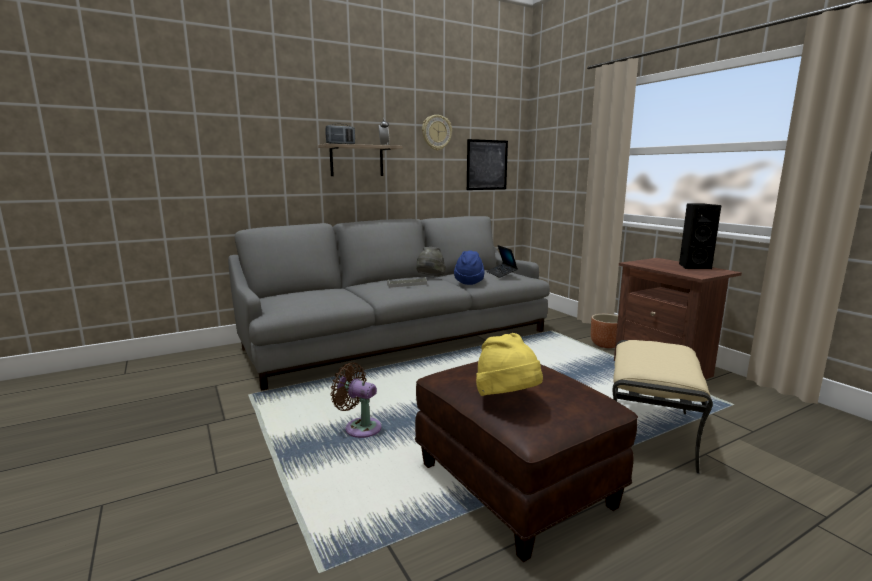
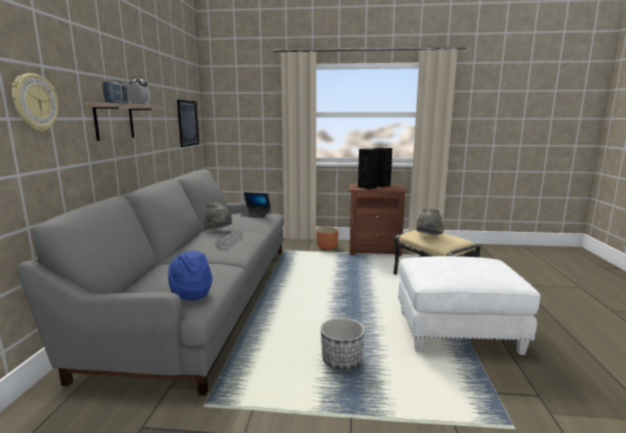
camera: 55 degrees left, 0 degrees up
(360, 427) = (342, 361): brown fan -> planter
(436, 132) = (160, 92): wall clock -> wall clock (34, 102)
(469, 282) = (251, 226): blue hat -> blue hat (190, 294)
(508, 399) = (488, 273): yellow hat -> none
(512, 484) = (456, 332): brown ottoman -> white ottoman
(642, 352) = (428, 236): none -> grey hat
(658, 265) = (368, 187): none -> black speaker

